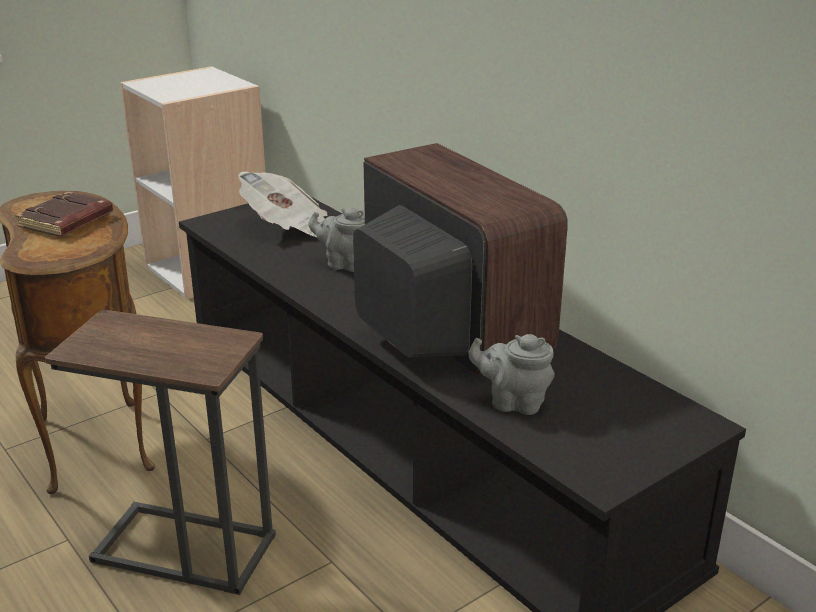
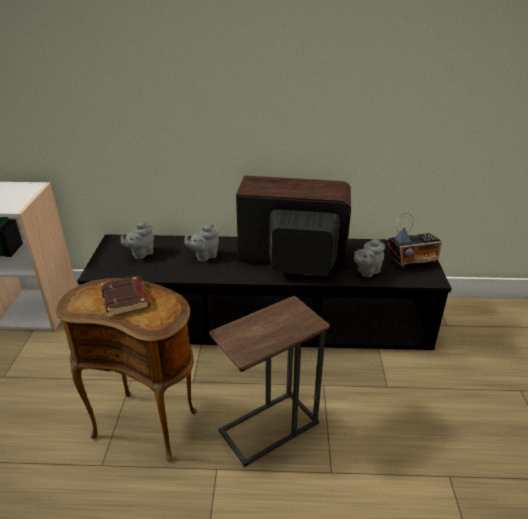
camera: 50 degrees left, 5 degrees up
(286, 227) = (141, 254): newspaper -> grey teapot
(632, 436) = (413, 261): none -> radio

